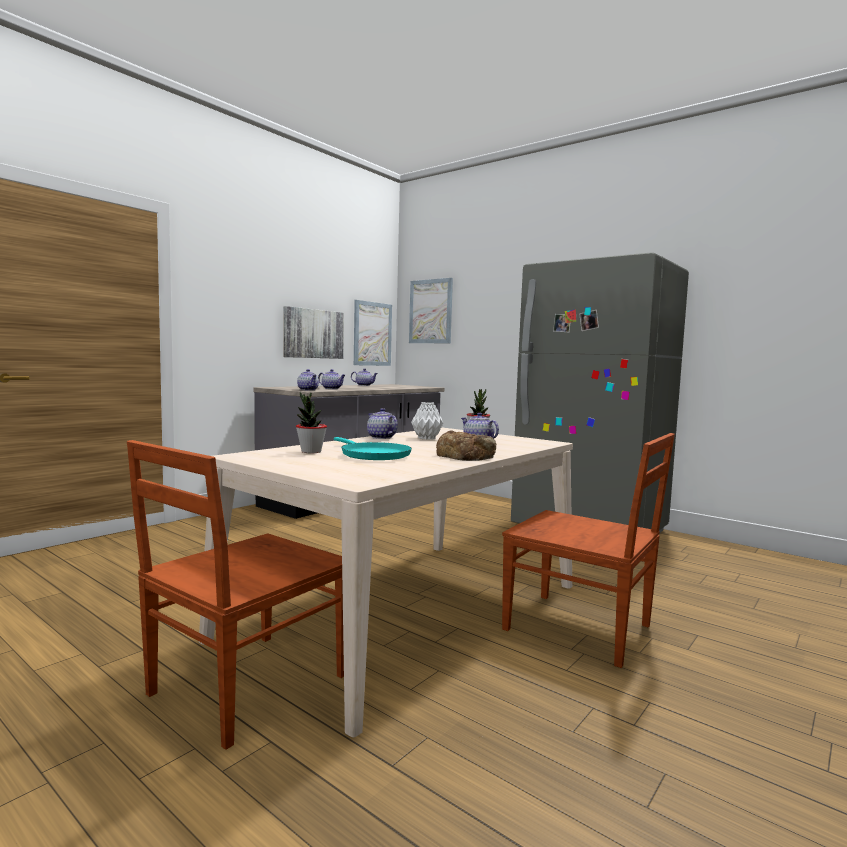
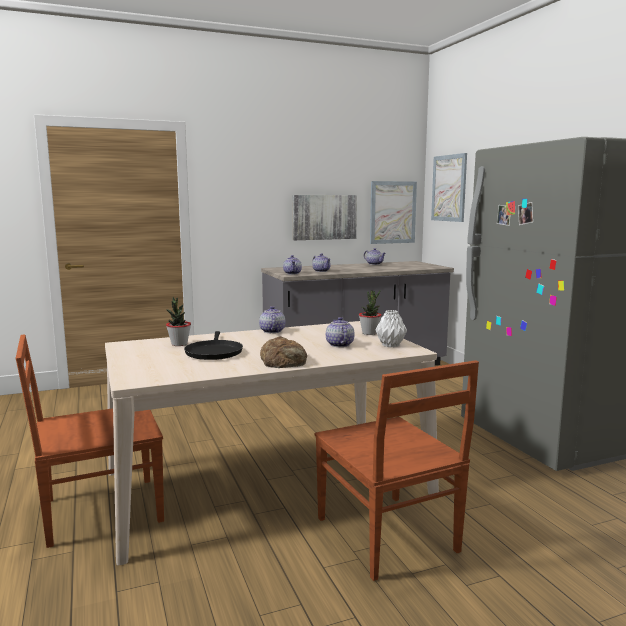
camera: 30 degrees right, 5 degrees up
(373, 455) = (214, 352): turquoise frying pan -> black frying pan
(427, 438) = (308, 335): white vase -> white vase (391, 345)

